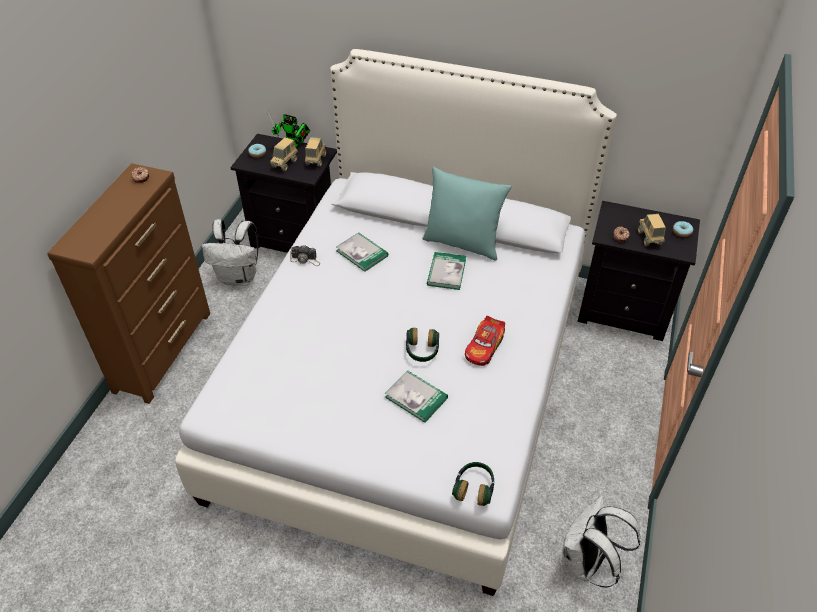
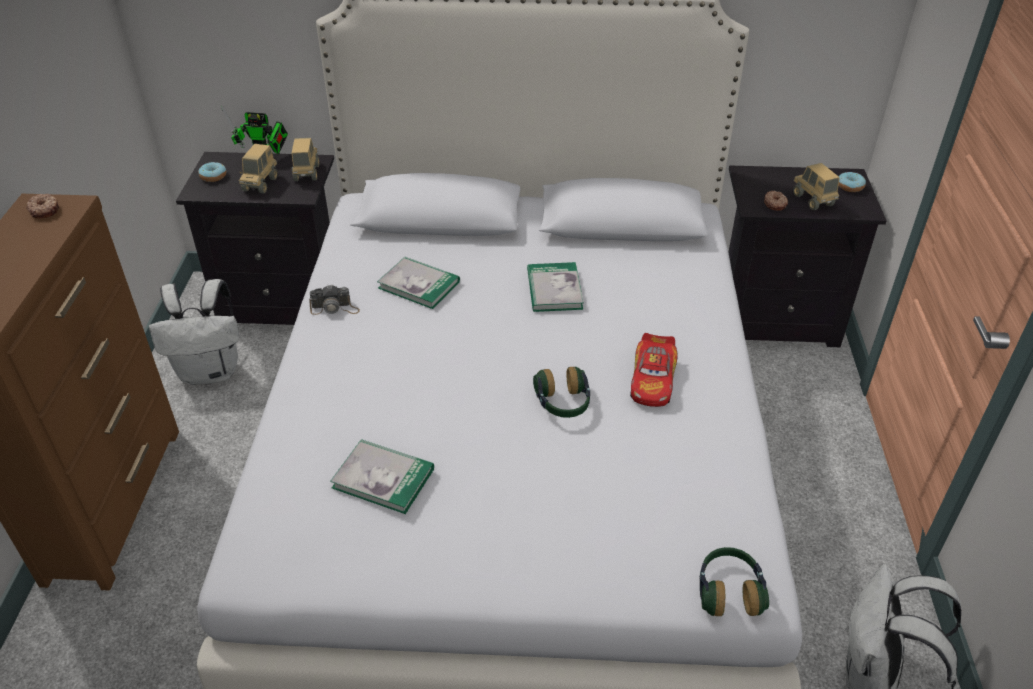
camera: 15 degrees left, 5 degrees down
(416, 397) = (581, 472): book -> book (383, 478)
(462, 243) = (561, 248): turquoise pillow -> none

